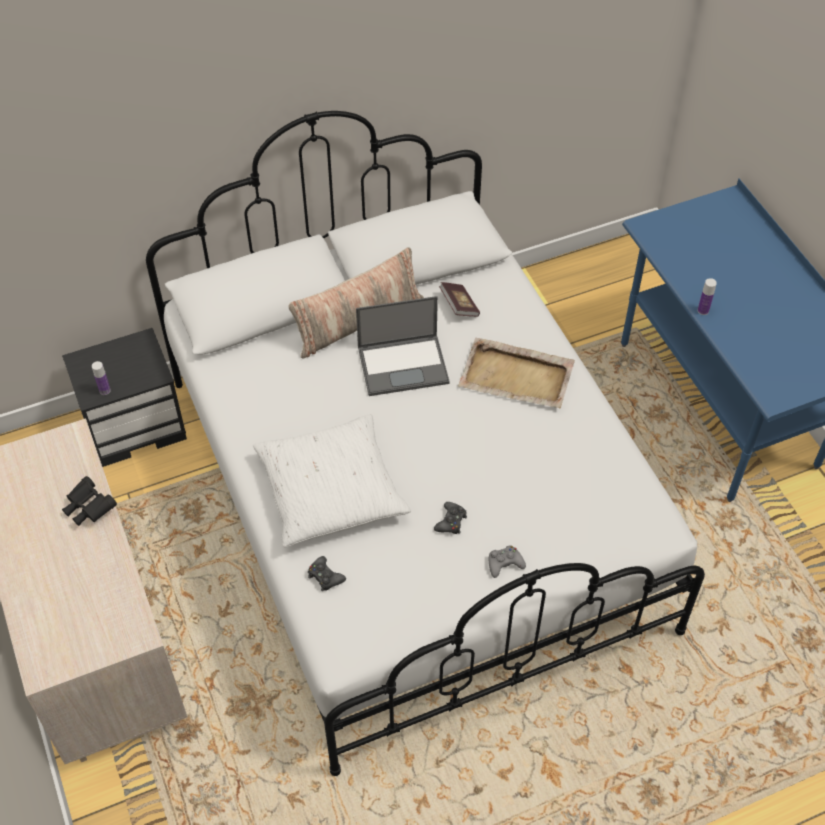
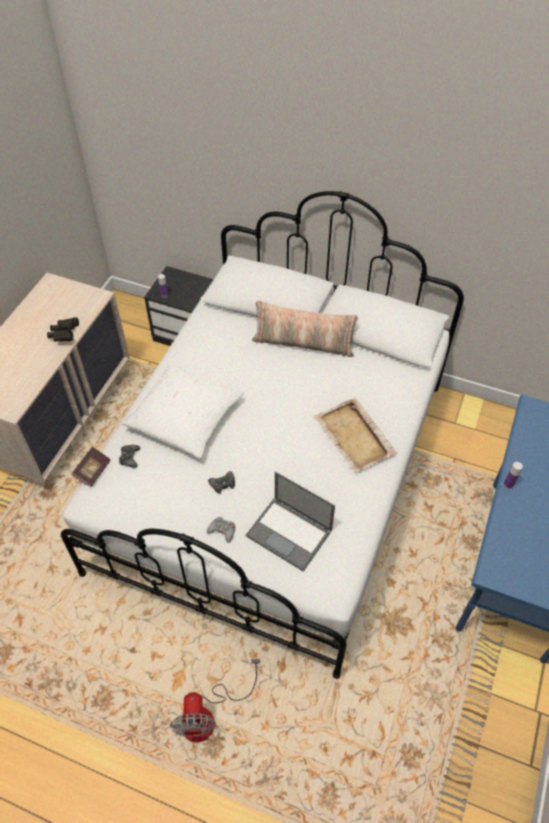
camera: 45 degrees right, 0 degrees up
(404, 364) = (300, 383): laptop -> laptop (290, 533)
(459, 306) = (369, 374): book -> book (93, 471)
(614, 774) = (208, 715): none -> fan

